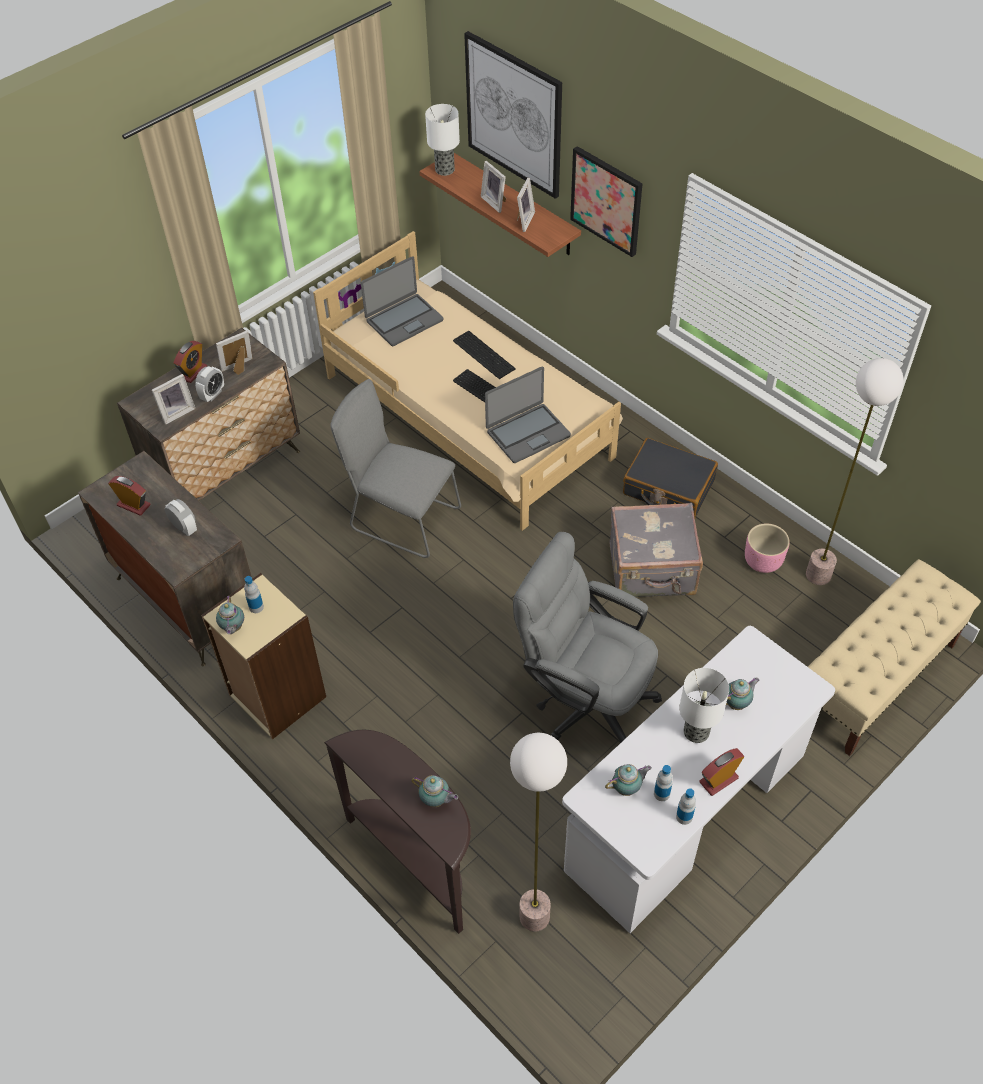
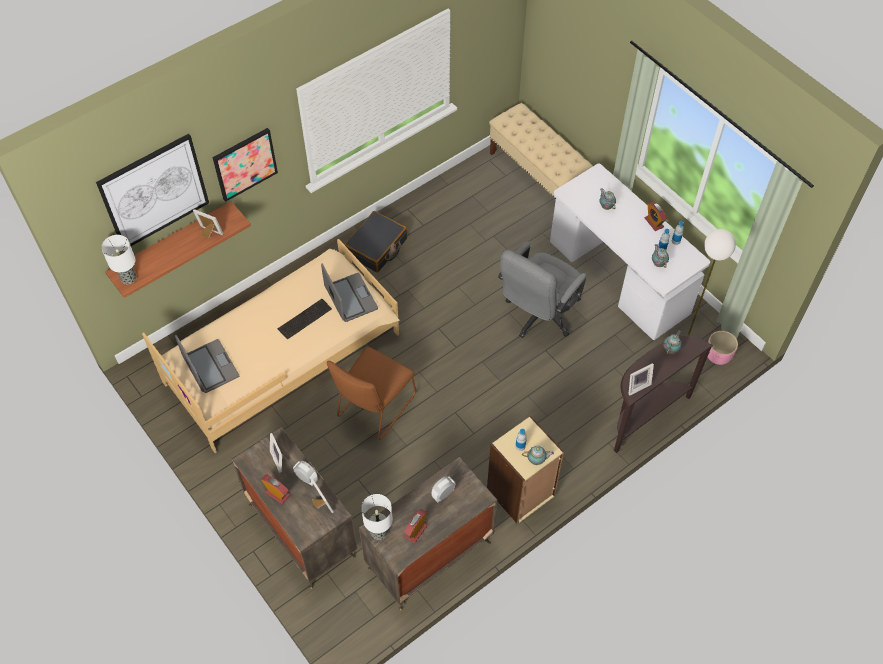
camera: 85 degrees left, 5 degrees up
(401, 518) = (374, 408): grey chair -> brown chair
(484, 354) = (263, 317): keyboard -> none
(495, 202) = (181, 248): picture frame -> picture frame (637, 385)
(652, 571) = (445, 267): grey suitcase -> none
(695, 731) = (623, 227): table lamp -> table lamp (379, 532)
(763, 561) = (446, 209): pink planter -> pink planter (718, 355)
(819, 575) = (460, 185): floor lamp -> none

